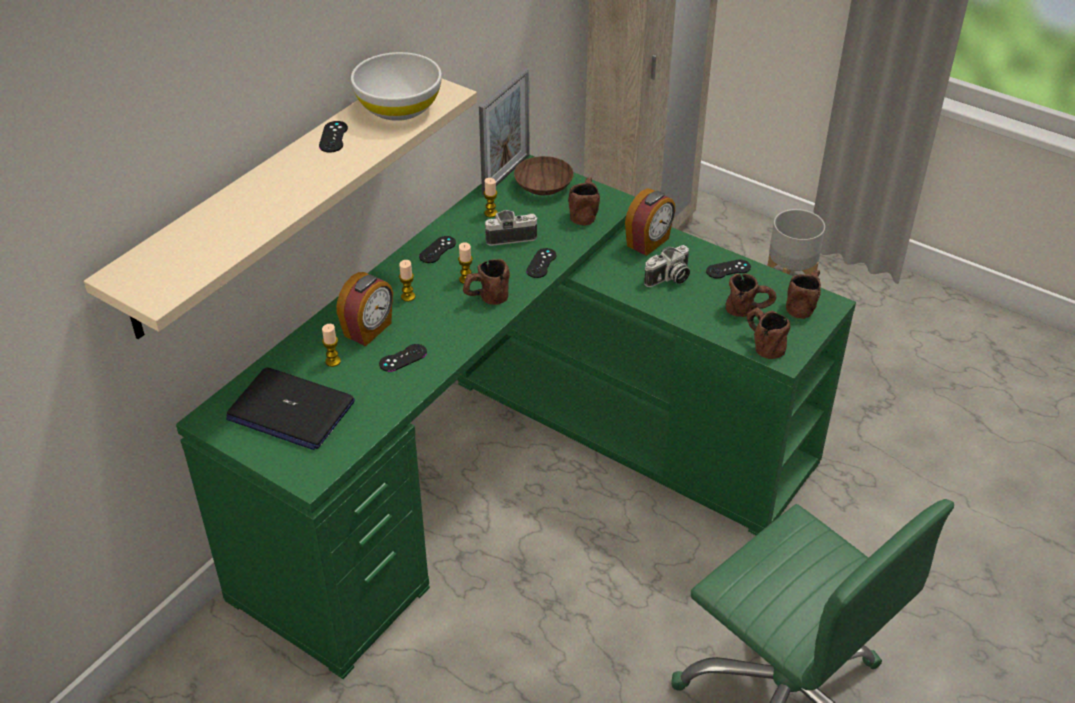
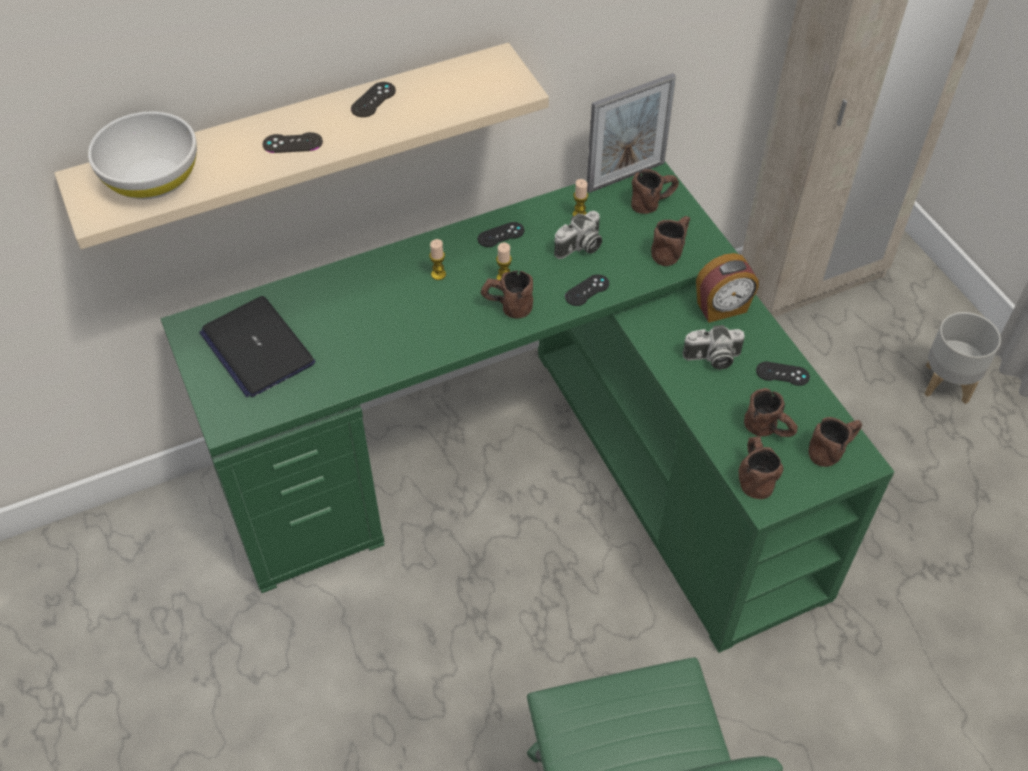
camera: 30 degrees right, 10 degrees up
(333, 361) = (326, 314): candle -> none
(369, 330) = (379, 295): alarm clock -> none
(399, 108) = (459, 89): white bowl -> white bowl (152, 179)
(403, 358) = (388, 338): black game controller -> black game controller (292, 143)
(510, 236) = (580, 247): camera -> camera turned 120 degrees clockwise
(543, 185) = (653, 202): brown bowl -> brown mug

